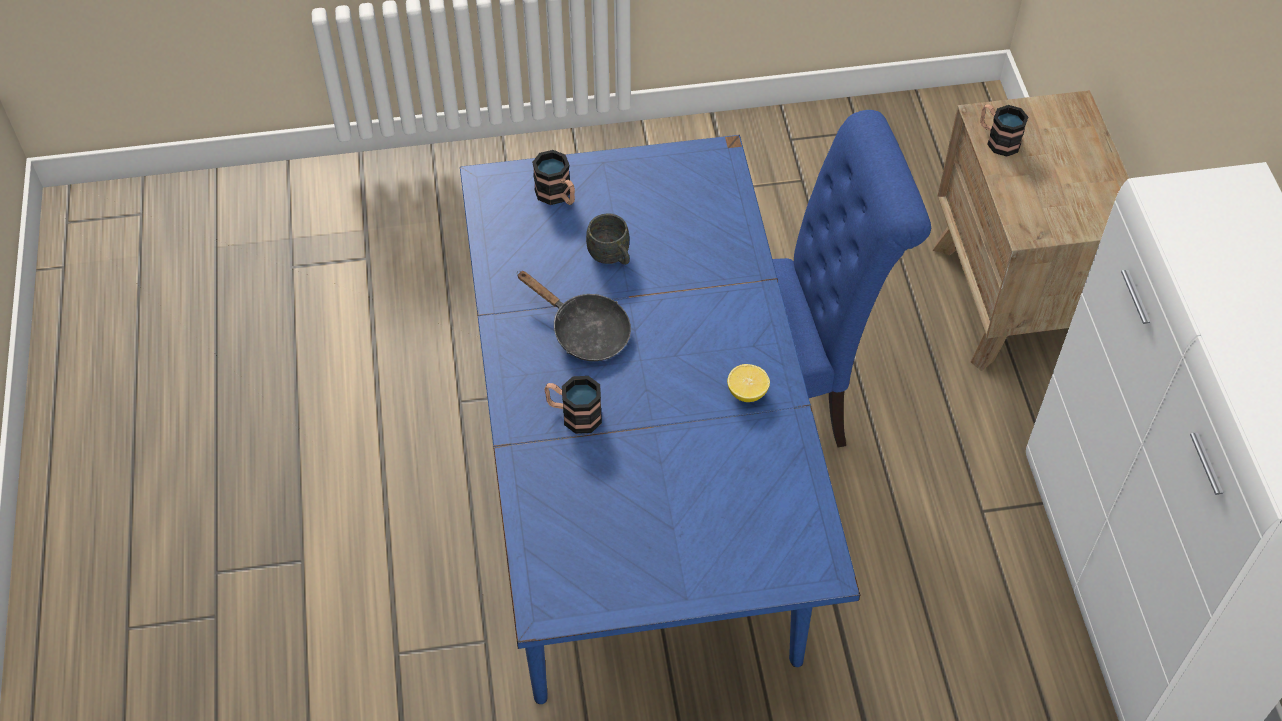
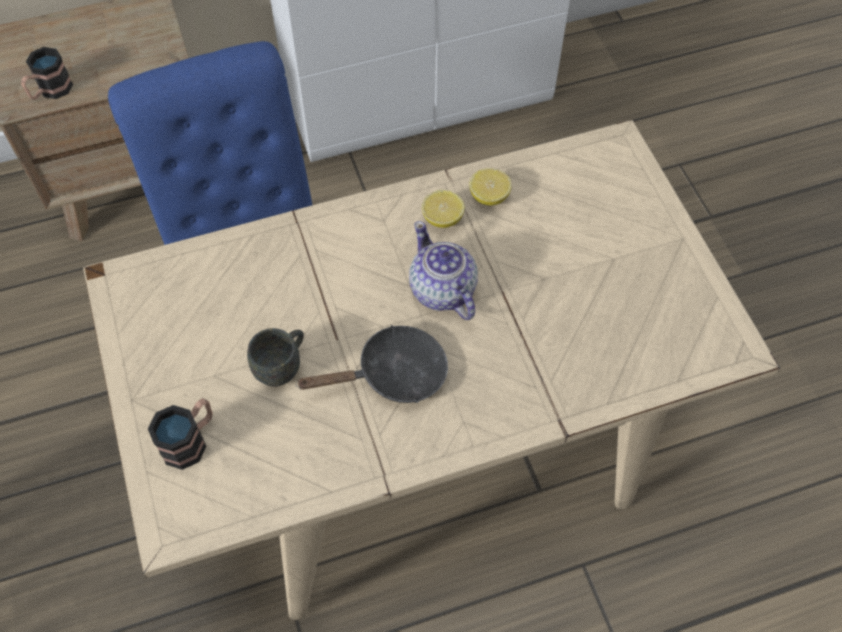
camera: 100 degrees left, 5 degrees up
(574, 415) = (506, 365): mug -> none
(584, 331) = (393, 374): black frying pan -> black frying pan turned 45 degrees clockwise
(640, 518) = (421, 449): blue dining table -> beige dining table
(663, 379) = (442, 291): none -> teapot
(768, 436) = (489, 196): none -> lemon

